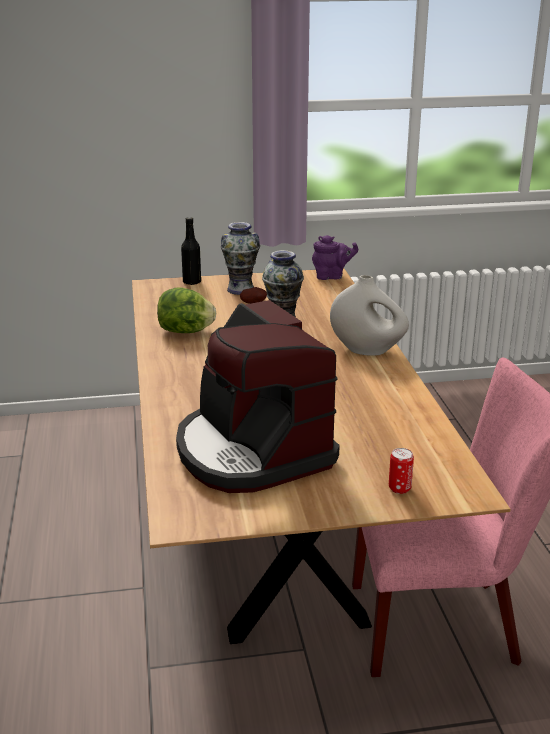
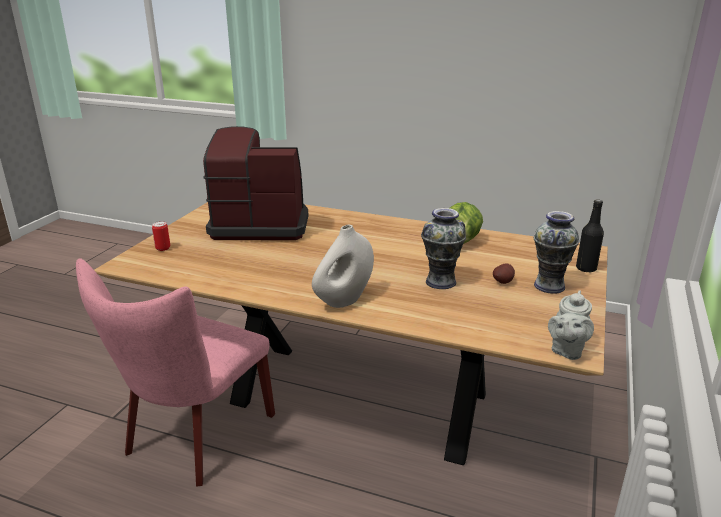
camera: 120 degrees right, 0 degrees up
(332, 276) = (566, 350): purple teapot -> grey teapot

